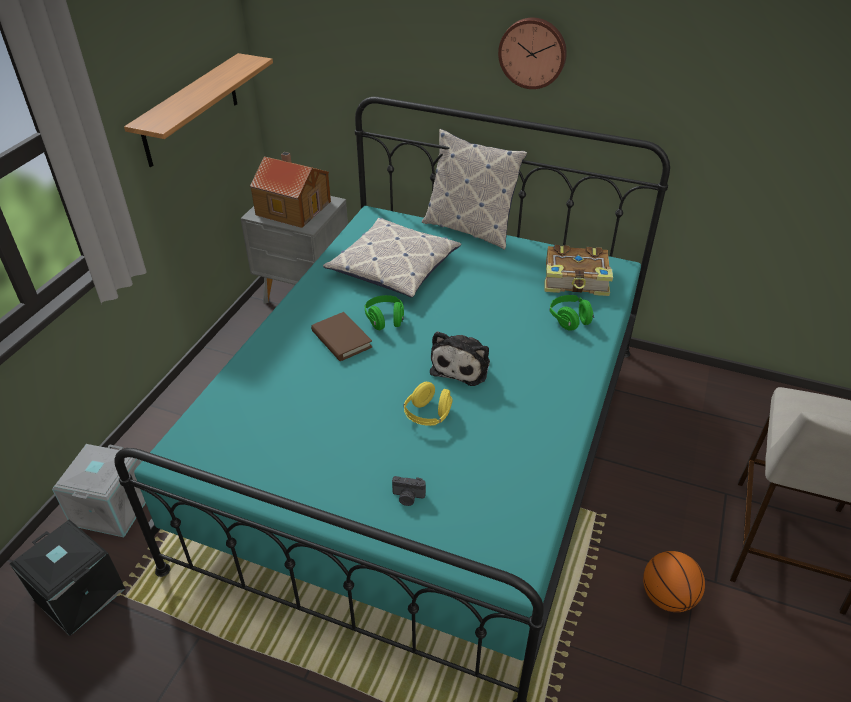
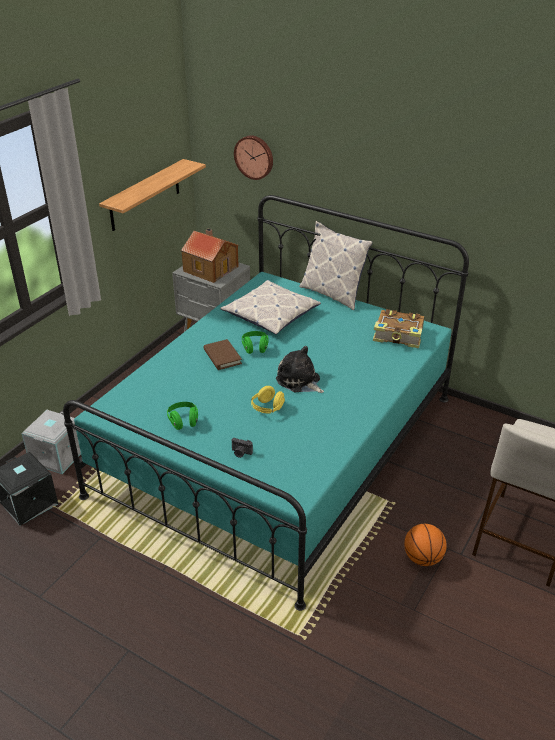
camera: 10 degrees right, 5 degrees down
(462, 365) = (299, 381): plush toy -> plush toy turned 105 degrees clockwise
(533, 52) = (378, 174): wall clock -> wall clock (254, 157)
(569, 320) = (384, 361): green headphones -> green headphones (183, 421)

